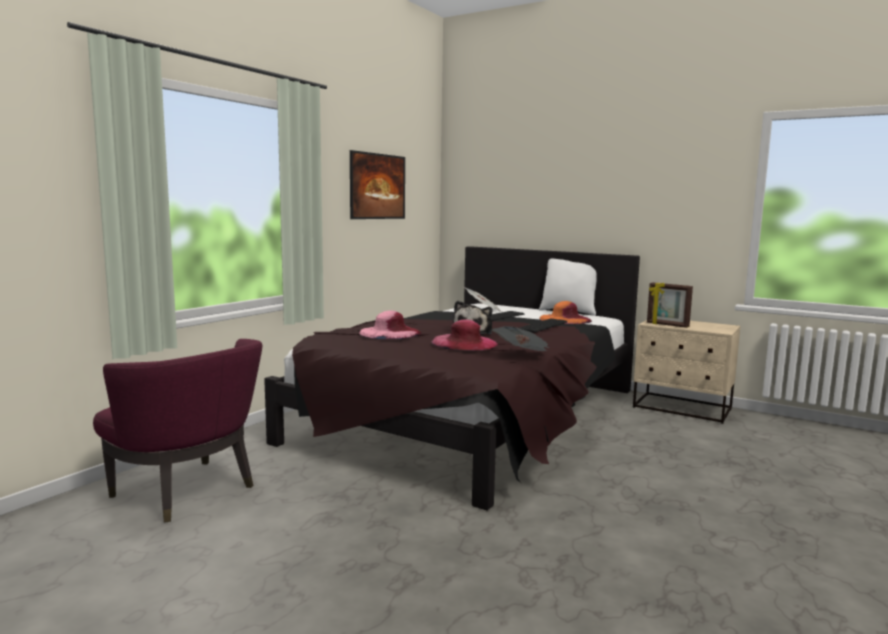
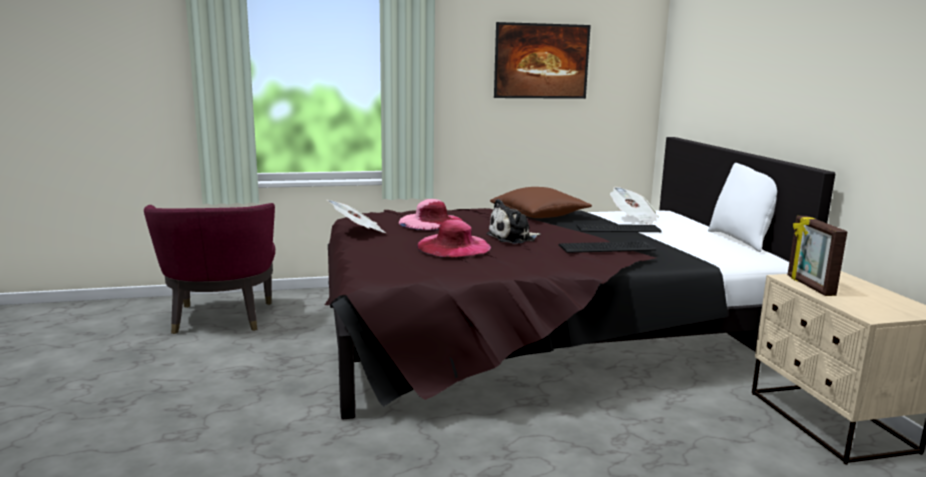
camera: 45 degrees right, 5 degrees up
(426, 317) = (539, 215): none -> brown pillow
(522, 355) = (457, 271): newspaper -> newspaper (358, 232)
(565, 319) = (691, 248): orange hat -> none

